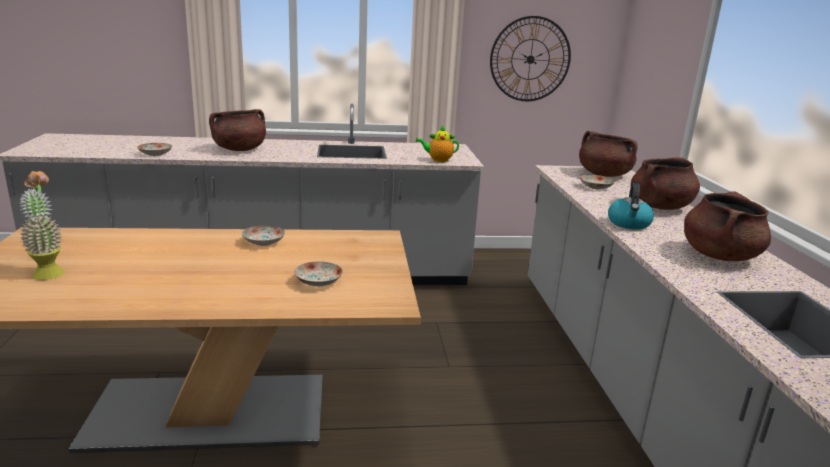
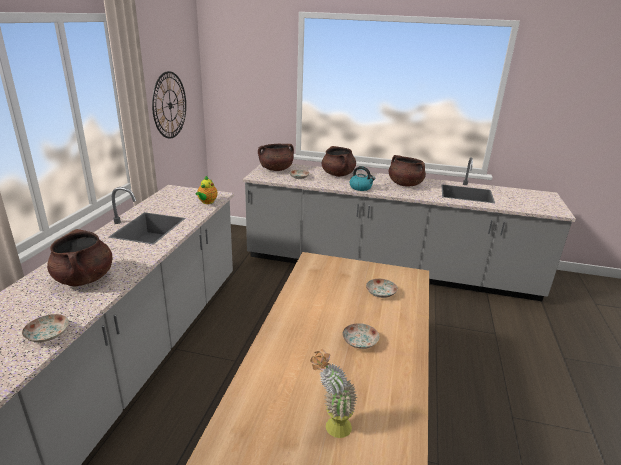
camera: 70 degrees left, 5 degrees up
(264, 242) = (304, 306): plate -> plate (359, 342)

